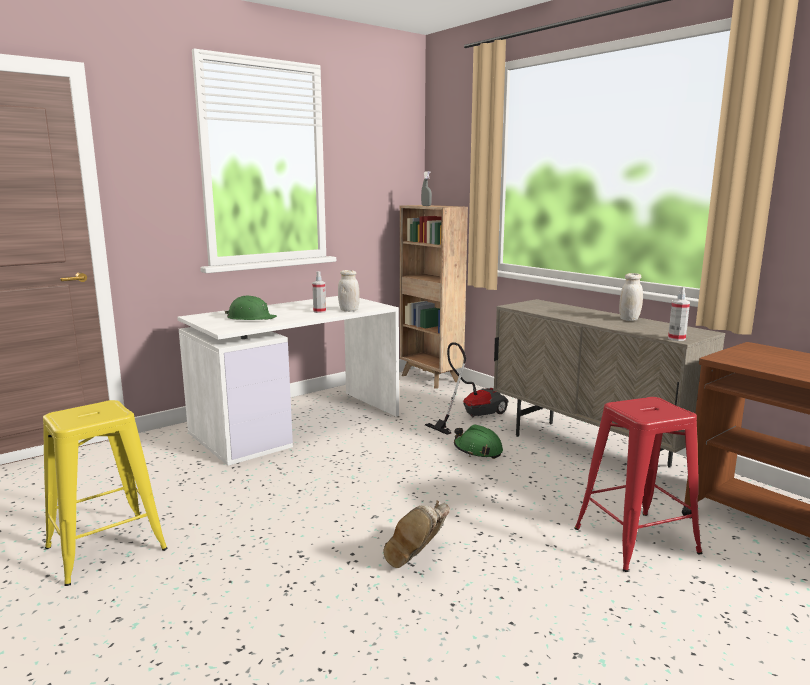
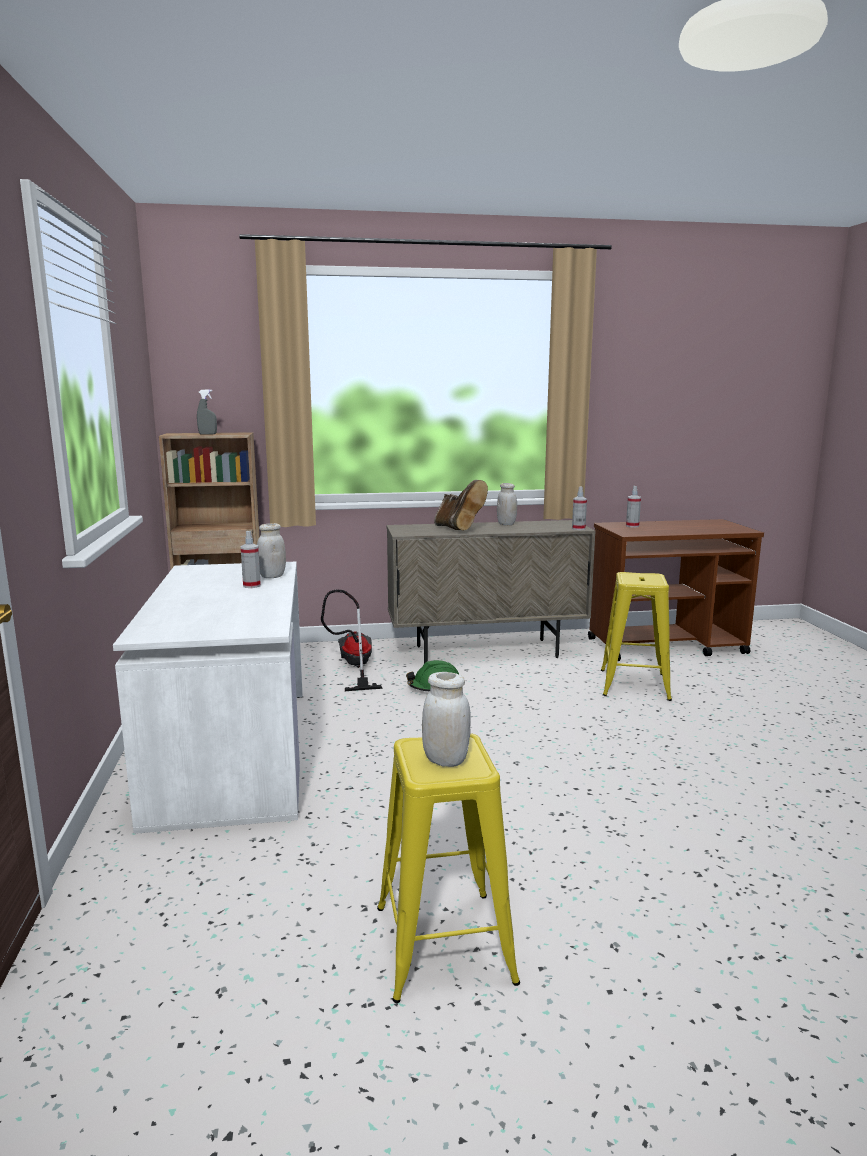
camera: 60 degrees left, 0 degrees up
(83, 415) = (445, 760): none -> white jar
(251, 318) = (219, 613): green hard hat -> none
(418, 558) = (605, 762): brown boot -> brown boot (458, 529)
(636, 540) = (634, 684): red stool -> yellow stool
(774, 355) = (632, 526): none -> spray bottle

